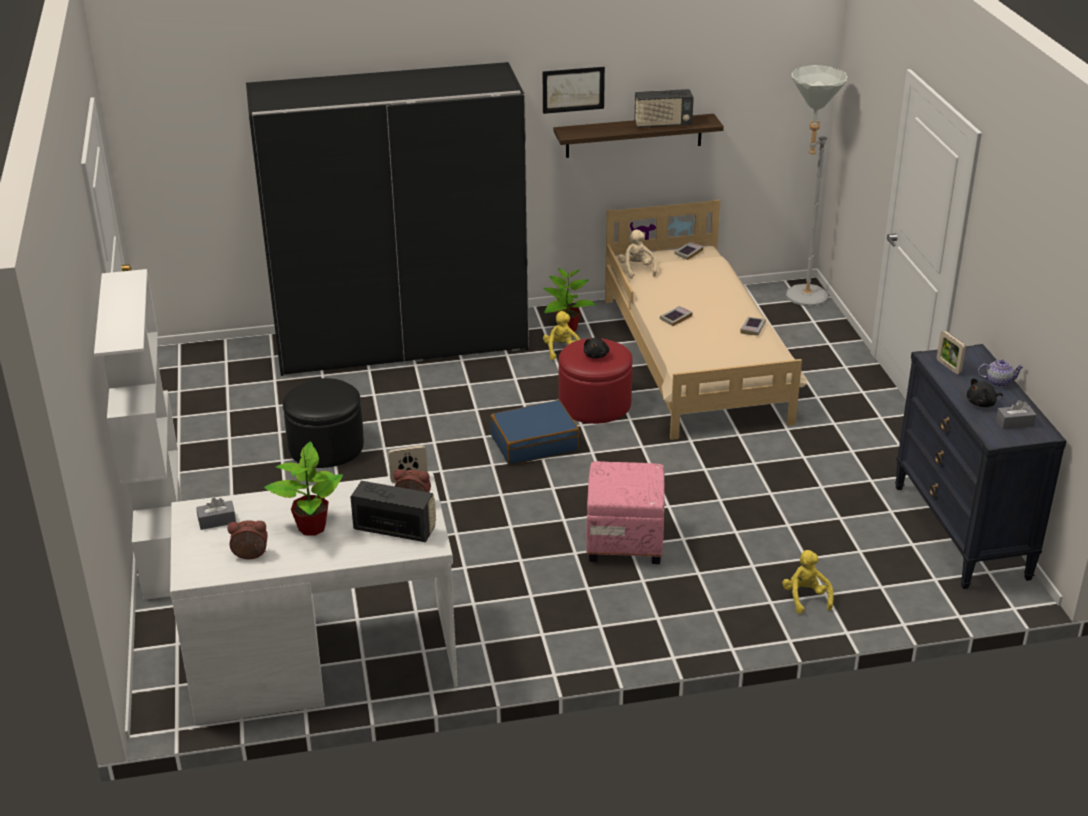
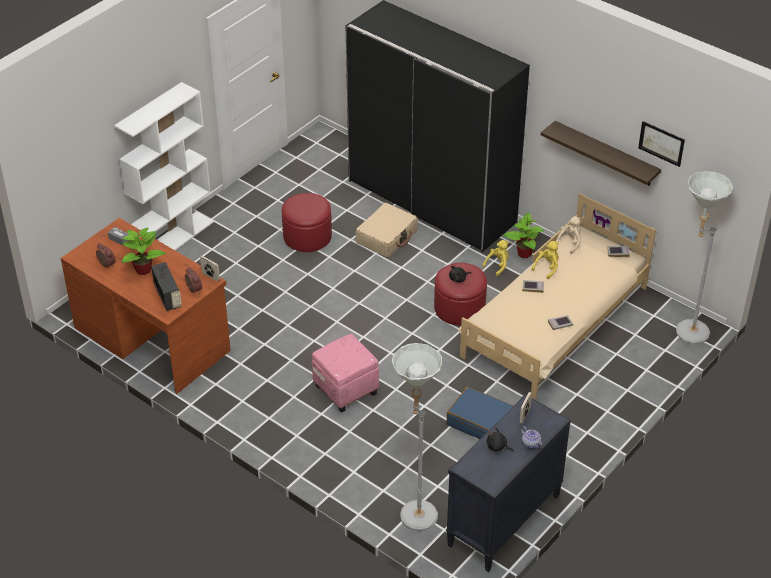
camera: 50 degrees right, 10 degrees up
(322, 658) = (152, 338): white desk -> brown desk
(326, 447) = (307, 236): black ottoman -> red ottoman
(413, 395) = (387, 237): none -> beige suitcase
(534, 443) = (395, 307): blue suitcase -> blue suitcase (480, 422)
(573, 89) = (569, 103): picture -> picture (661, 143)
(662, 124) = (615, 158): radio -> none
(805, 598) = (371, 484): yellow plush toy -> yellow plush toy (547, 267)
(882, 585) = (415, 510): none -> grey floor lamp
(1014, 423) = (490, 469): grey tissue box -> none

